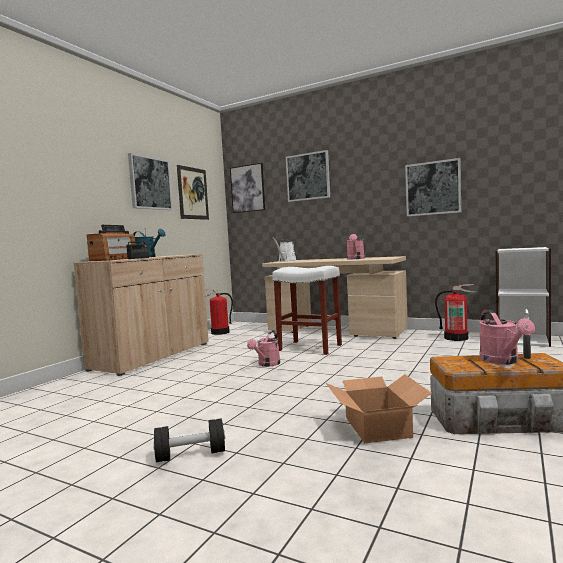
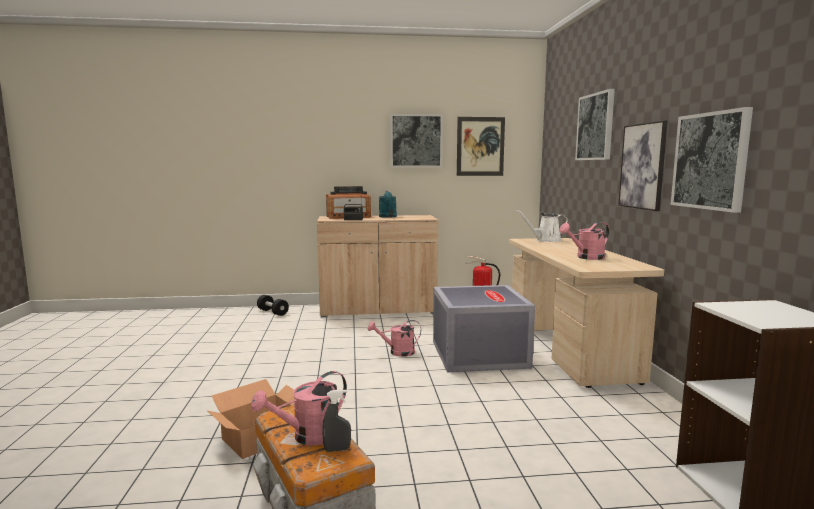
camera: 55 degrees right, 5 degrees up
(191, 455) = (183, 384): black dumbbell -> black dumbbell (273, 312)
(247, 188) = (554, 138): picture -> picture (642, 166)
(309, 347) = (477, 354): white stool -> grey storage box
(456, 338) = (659, 428): fire extinguisher -> none

